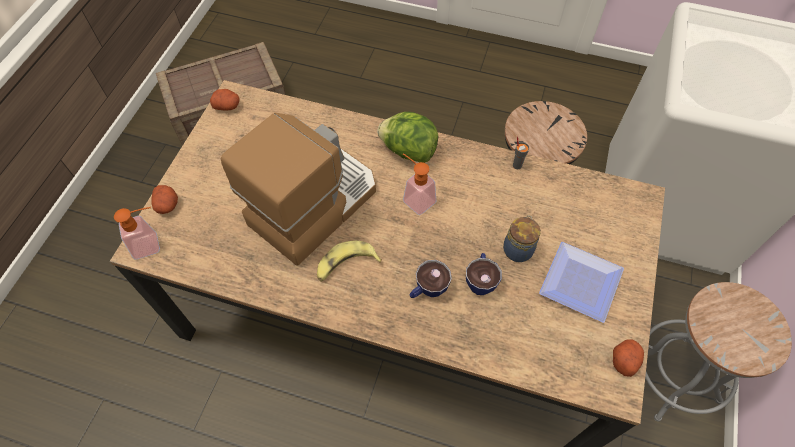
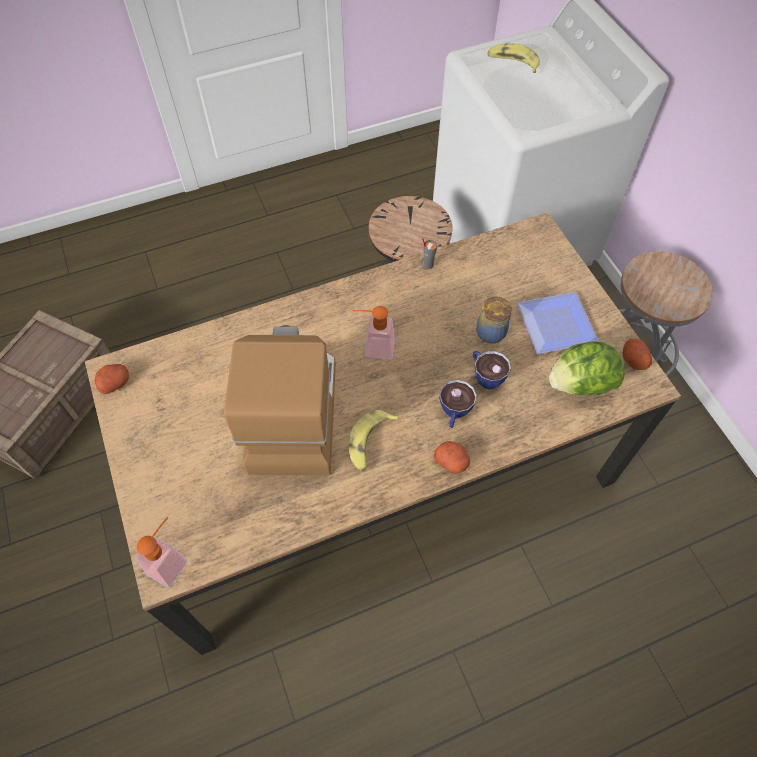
camera: 40 degrees left, 0 degrees up
(167, 205) = (149, 514): potato -> potato (452, 461)
(408, 150) = (329, 311): lettuce -> lettuce (580, 384)
(735, 39) = (512, 63): none -> banana

